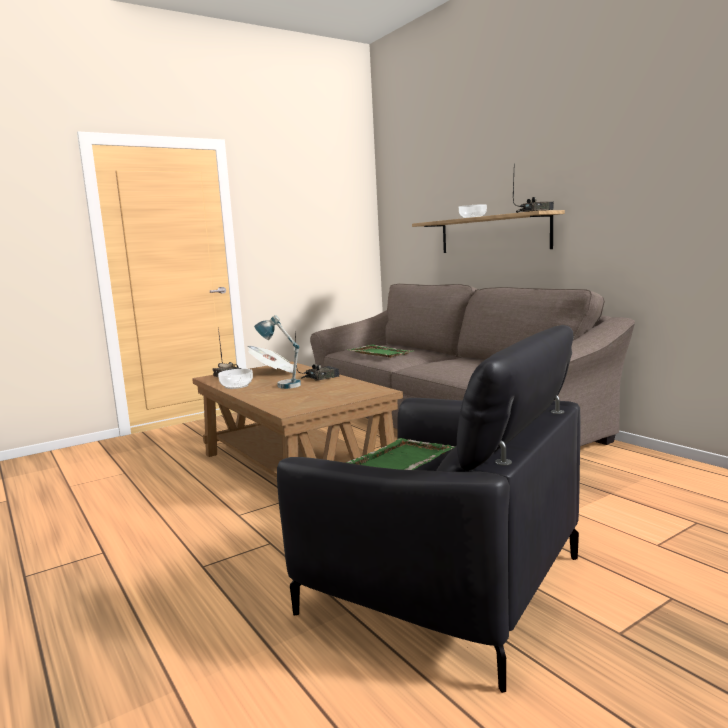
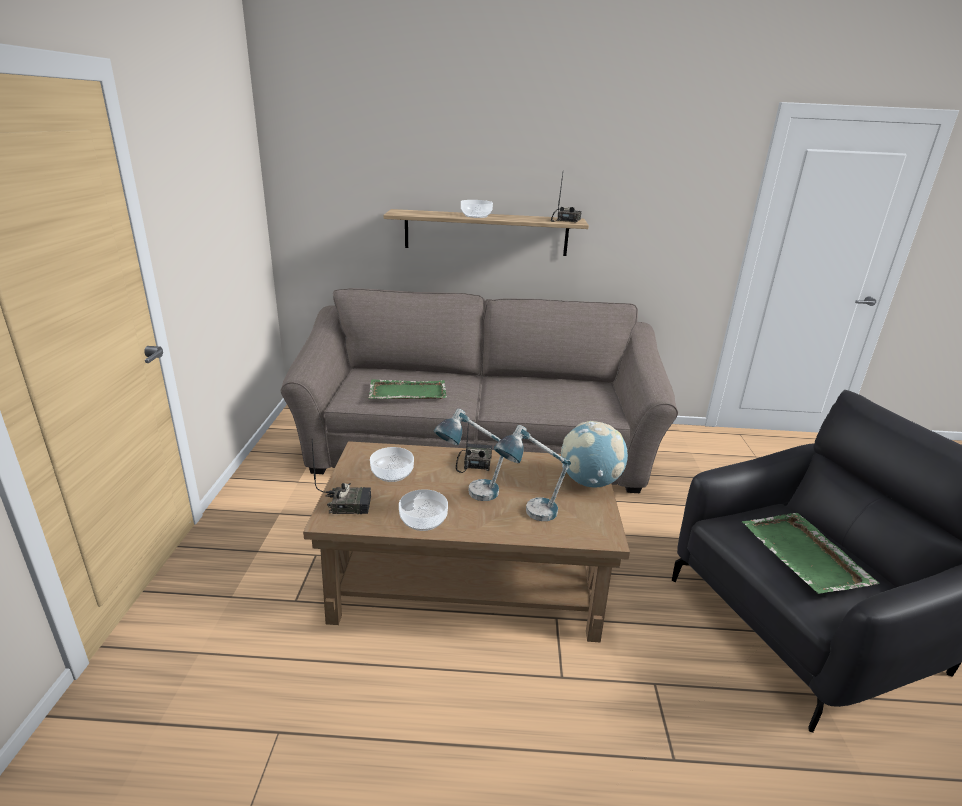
camera: 55 degrees left, 15 degrees up
(273, 372) = (392, 473): newspaper -> bowl
(283, 395) = (528, 513): none -> table lamp
(354, 396) = (590, 482): none -> globe

